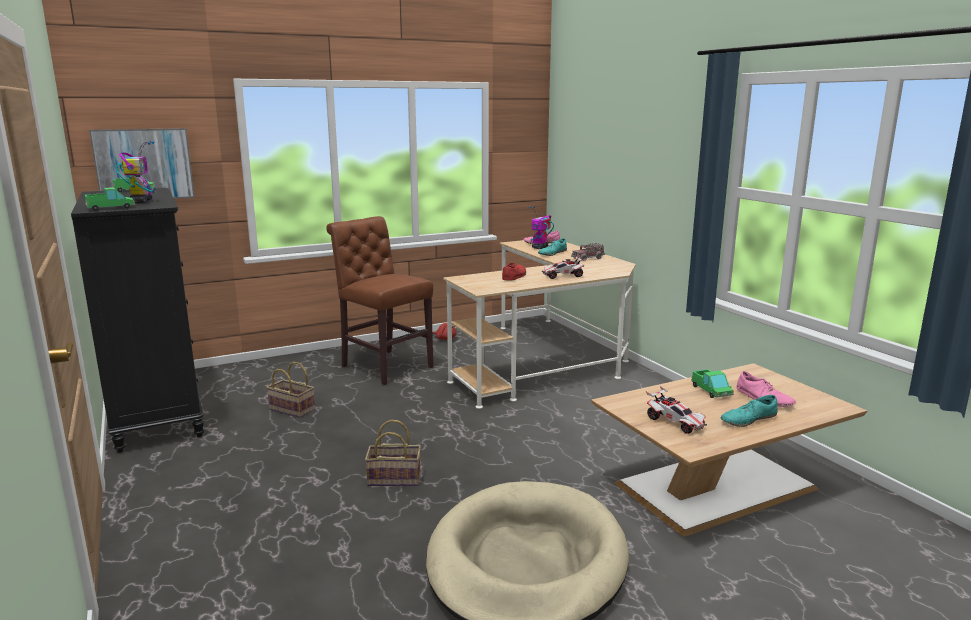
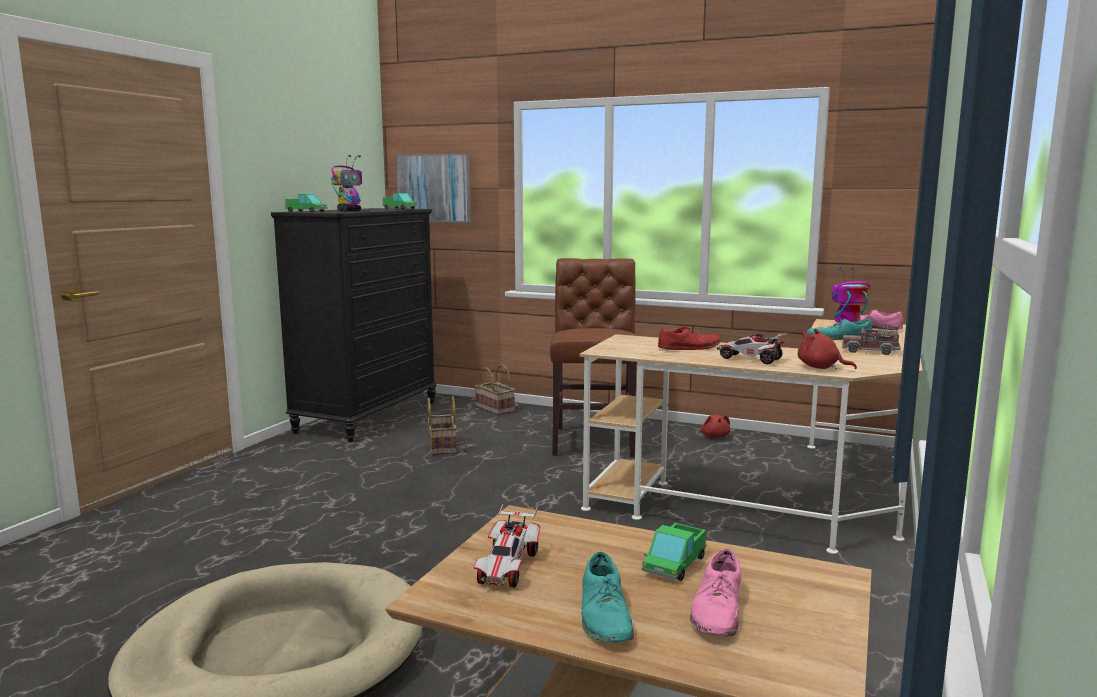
camera: 50 degrees right, 5 degrees down
(395, 478) = (374, 531): basket -> basket (496, 409)
(603, 273) = (821, 368): none -> red plush toy
(748, 419) = (605, 615): turquoise shoe -> turquoise shoe turned 120 degrees counterclockwise

